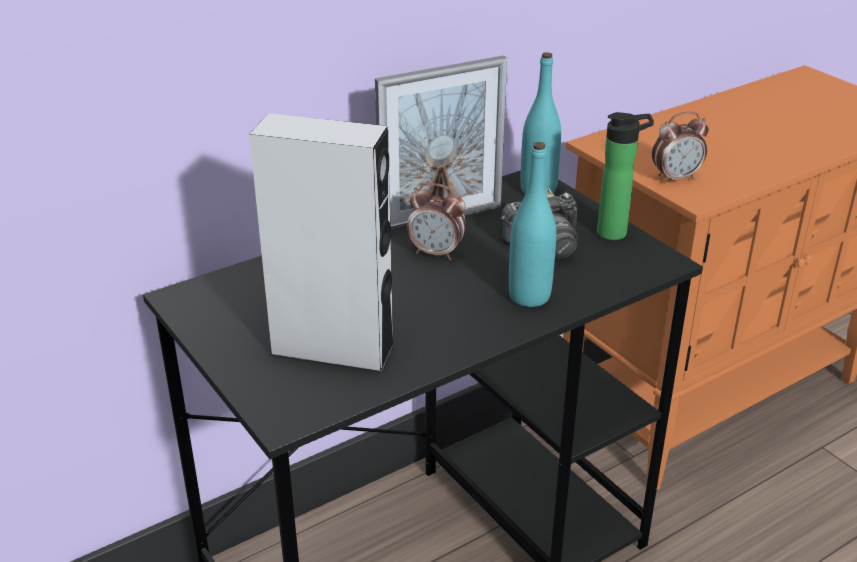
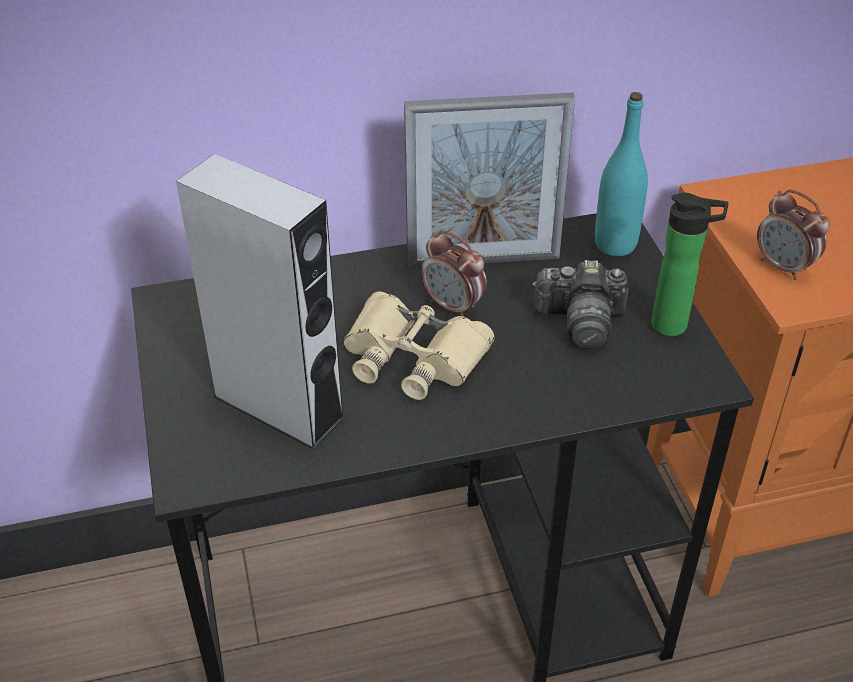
camera: 20 degrees right, 10 degrees up
(425, 292) = (413, 356): none -> beige binoculars
(529, 296) = (524, 390): turquoise bottle -> none
(676, 178) = (784, 267): alarm clock -> alarm clock turned 45 degrees clockwise

